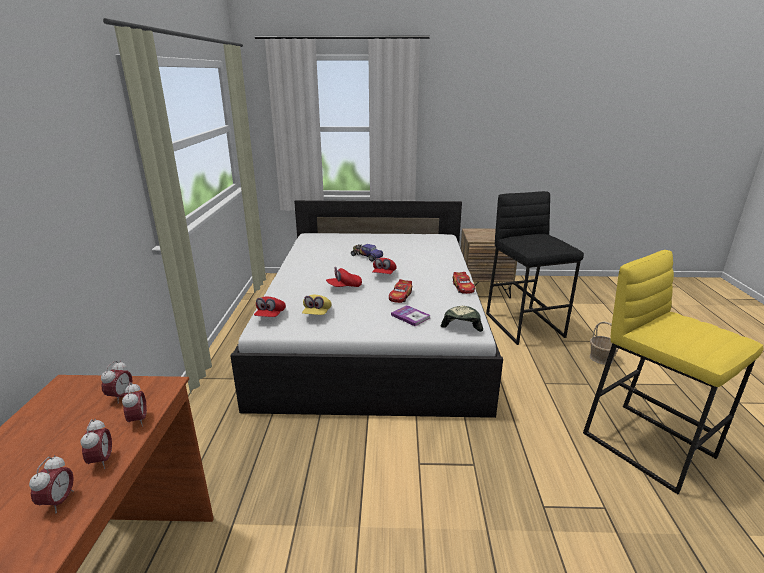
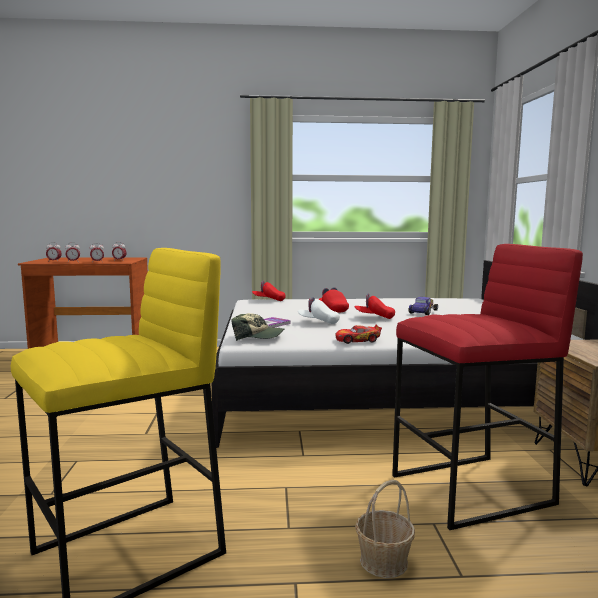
camera: 85 degrees right, 15 degrees down
(317, 314) = (273, 306): yellow cap -> none
(400, 296) = (318, 322): toy car -> white cap
(525, 325) = (472, 490): black stool -> red stool

